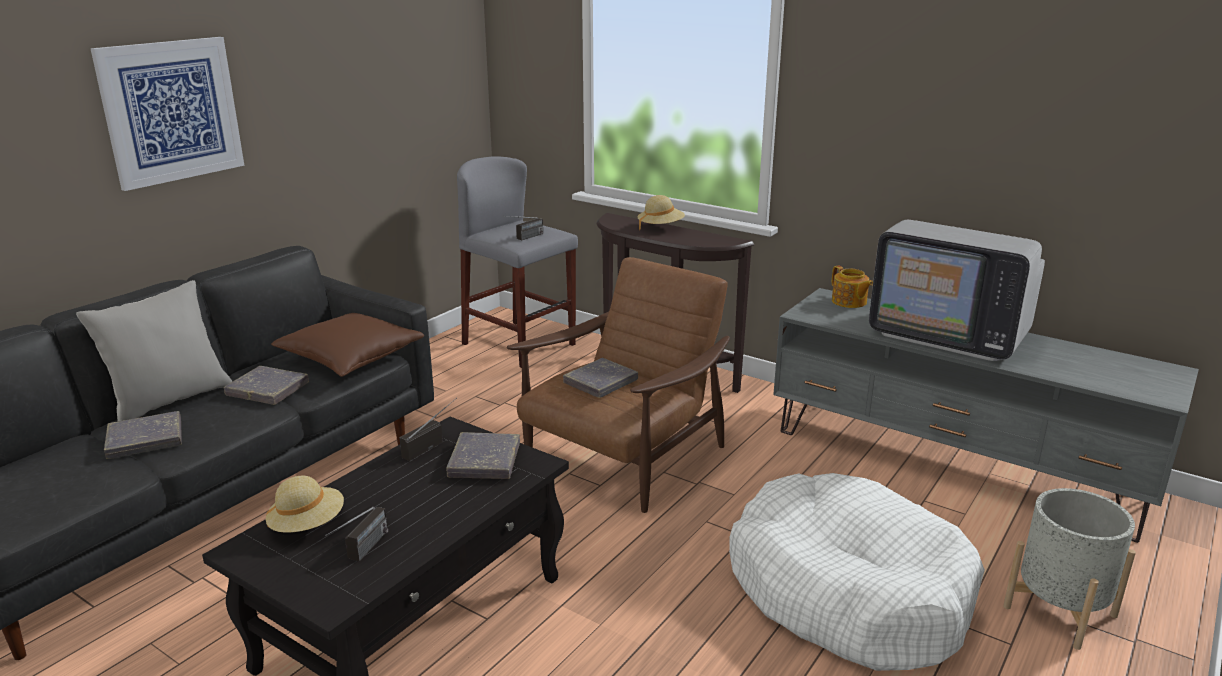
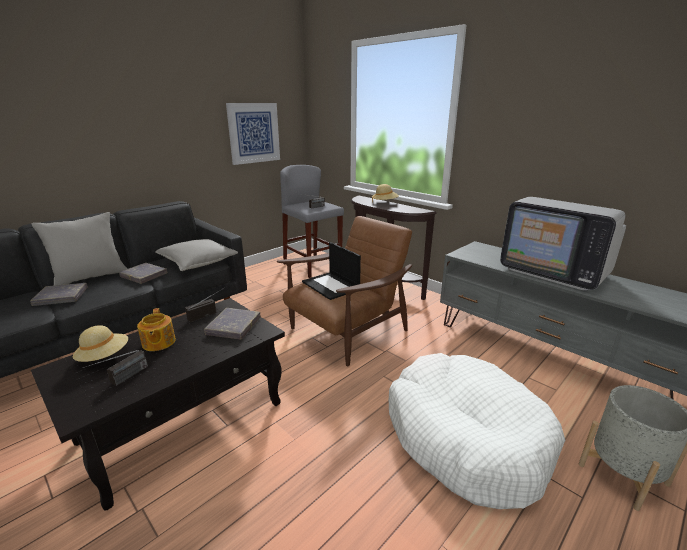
camera: 10 degrees right, 0 degrees up
(171, 111) = (110, 121): picture -> picture (254, 133)
(350, 358) = (198, 262): brown pillow -> grey pillow
(601, 382) = (331, 286): grey book -> laptop
(849, 302) = (491, 249): teapot -> teapot (158, 343)

